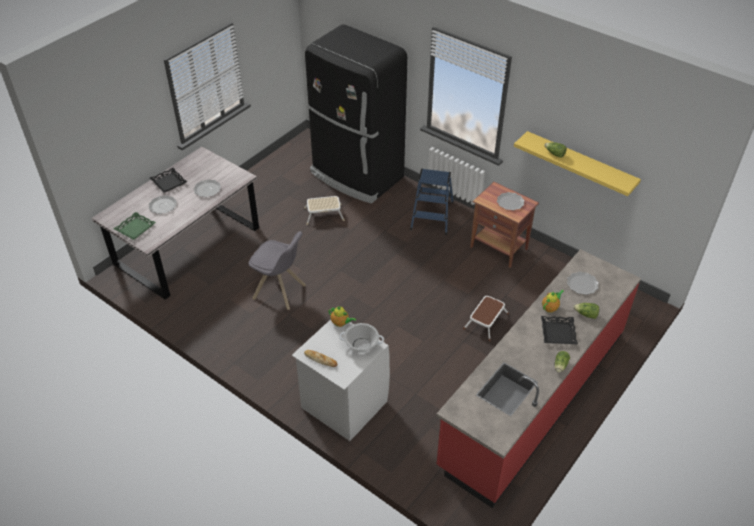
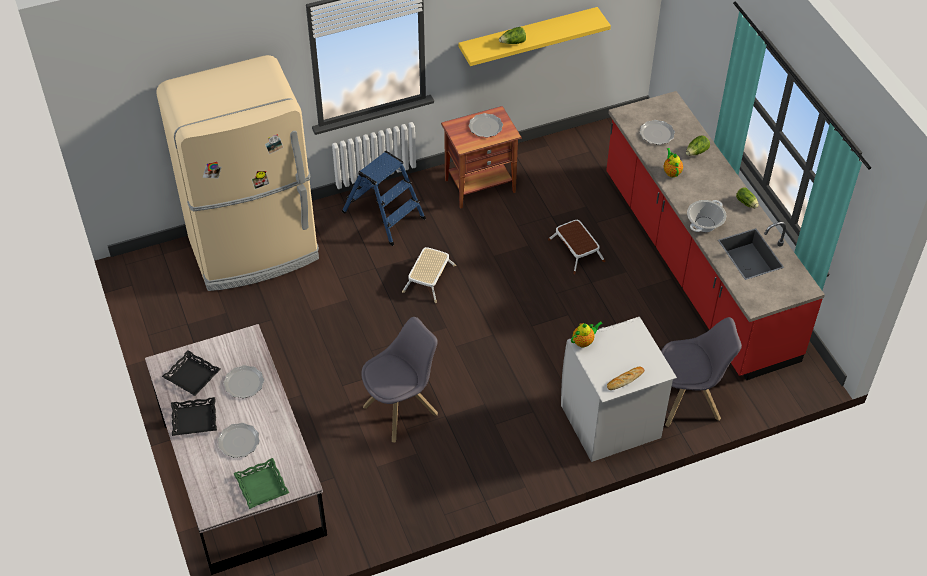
camera: 60 degrees left, 5 degrees up
(324, 214) = (299, 312): beige step ladder -> beige step ladder (429, 278)
(356, 176) = (255, 250): black fridge -> beige fridge
(361, 345) = (626, 338): cooking pot -> cooking pot (704, 224)
(395, 445) = (688, 402): none -> grey chair
(558, 333) = (706, 183): black tray -> black tray (192, 376)

